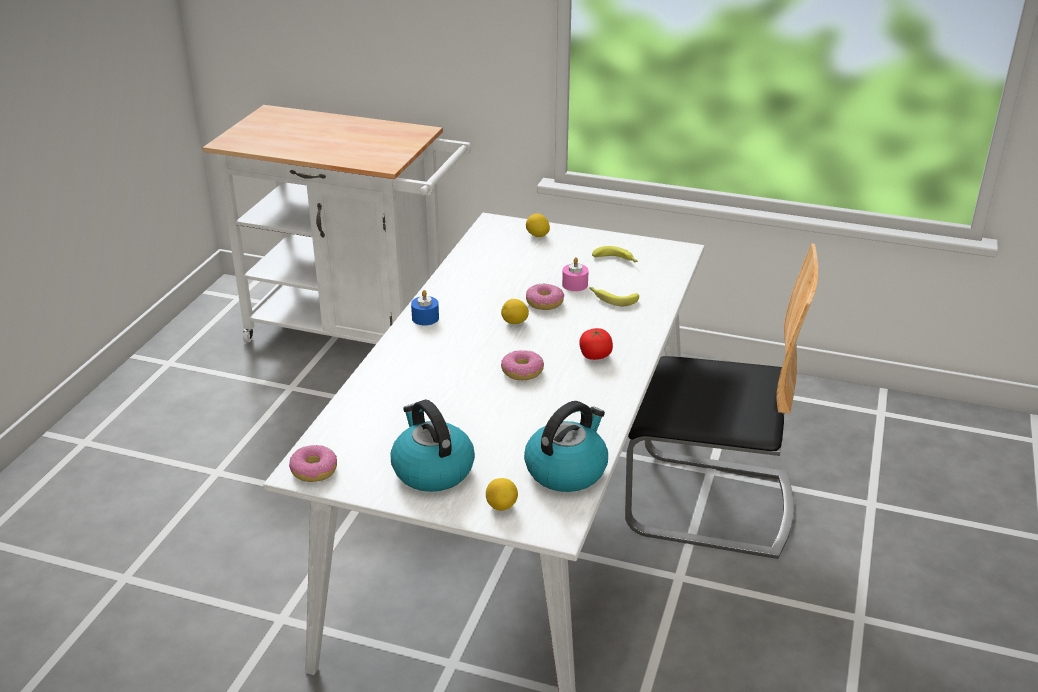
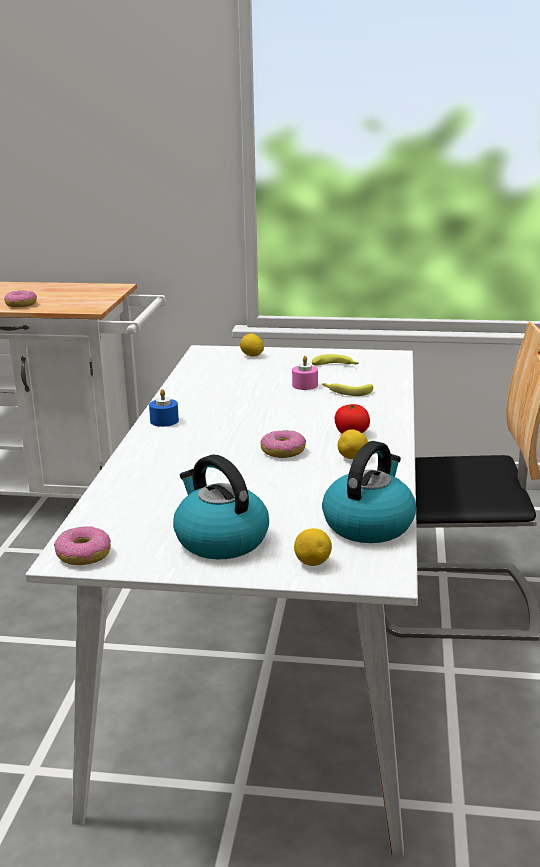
camera: 10 degrees left, 10 degrees down
(515, 322) = (258, 416): lemon -> lemon (353, 458)
(545, 303) = (281, 400): donut -> donut (21, 304)

